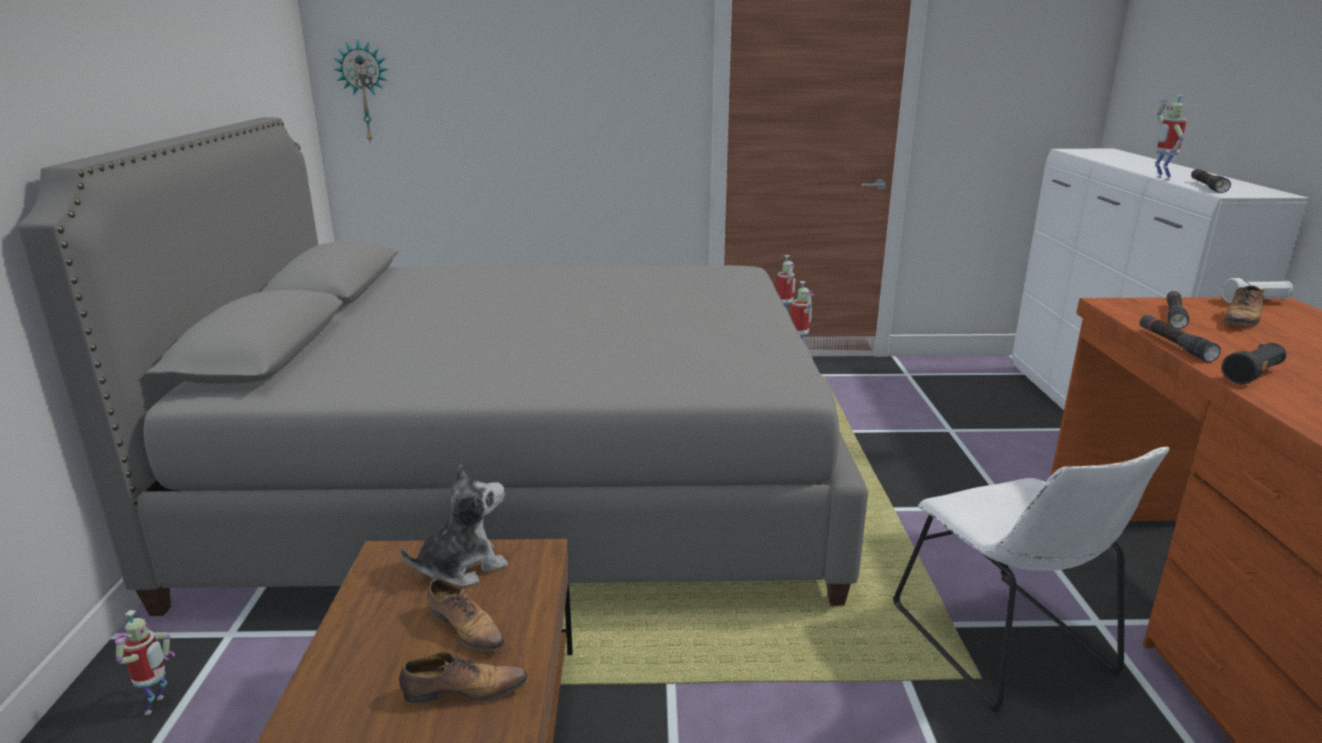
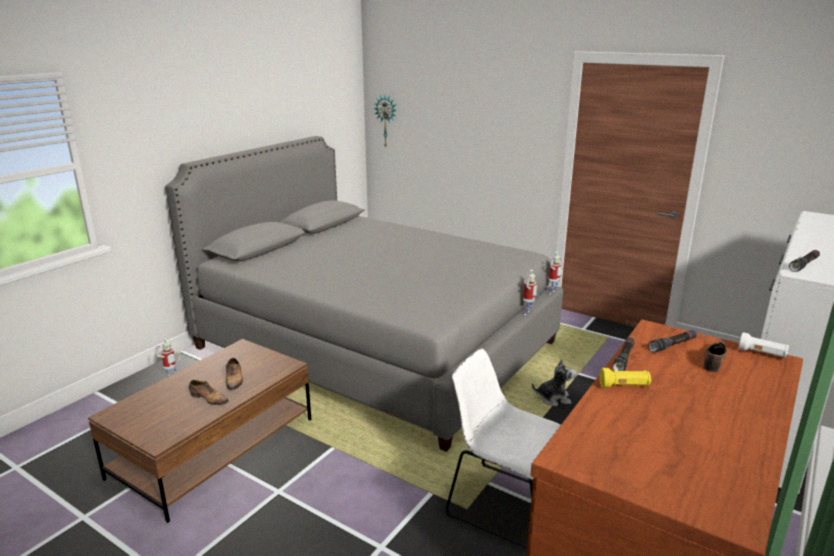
camera: 35 degrees right, 0 degrees up
(462, 567) = (259, 359): plush toy -> plush toy (553, 398)
(1006, 645) = (502, 503): white chair -> white chair turned 105 degrees clockwise
(1160, 178) = (791, 251): toy robot -> none
(1241, 320) = (714, 360): shoe -> shoe turned 135 degrees clockwise
(1252, 375) = (624, 386): black flashlight -> yellow flashlight

